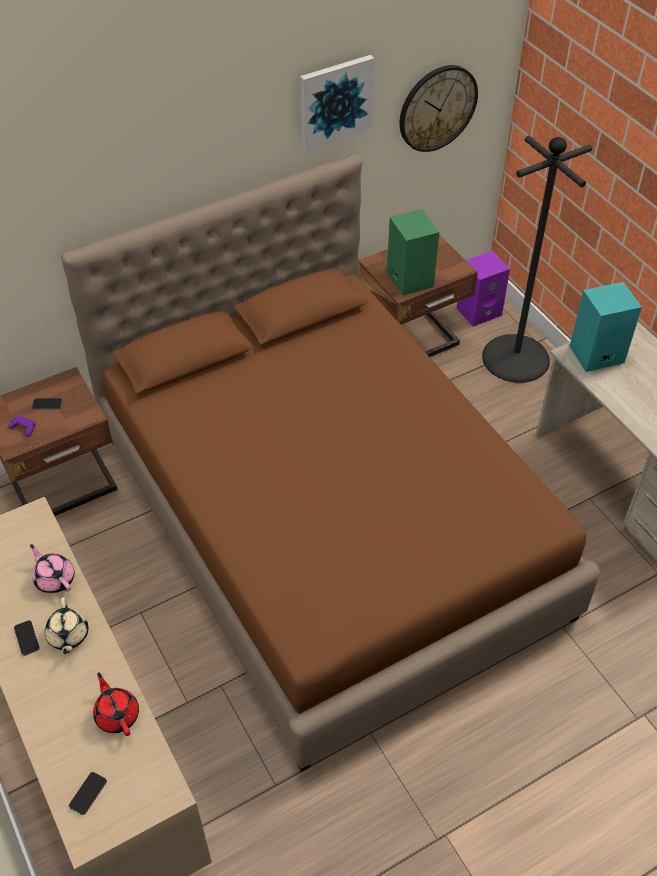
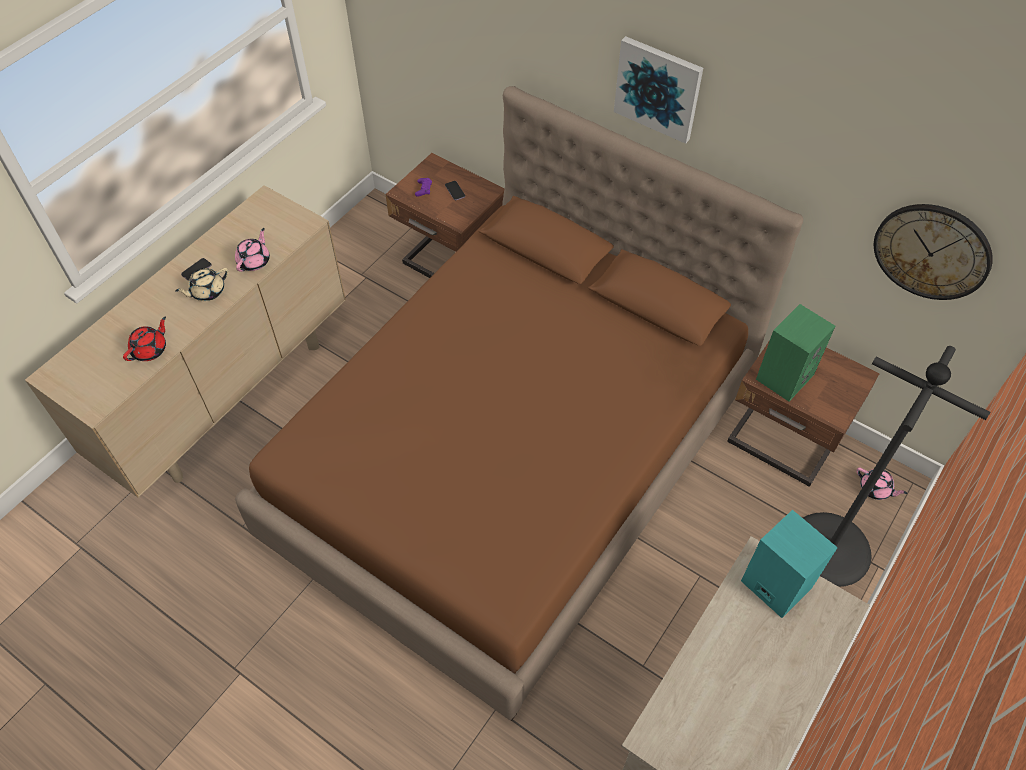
camera: 65 degrees right, 5 degrees up
(88, 794) = (82, 362): phone -> none
(335, 101) = (809, 150): picture -> picture (658, 88)
(479, 311) = (875, 489): purple speaker -> pink teapot

